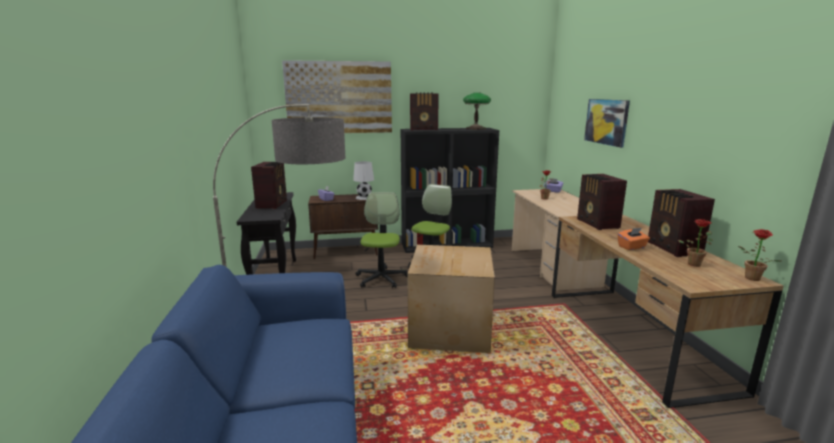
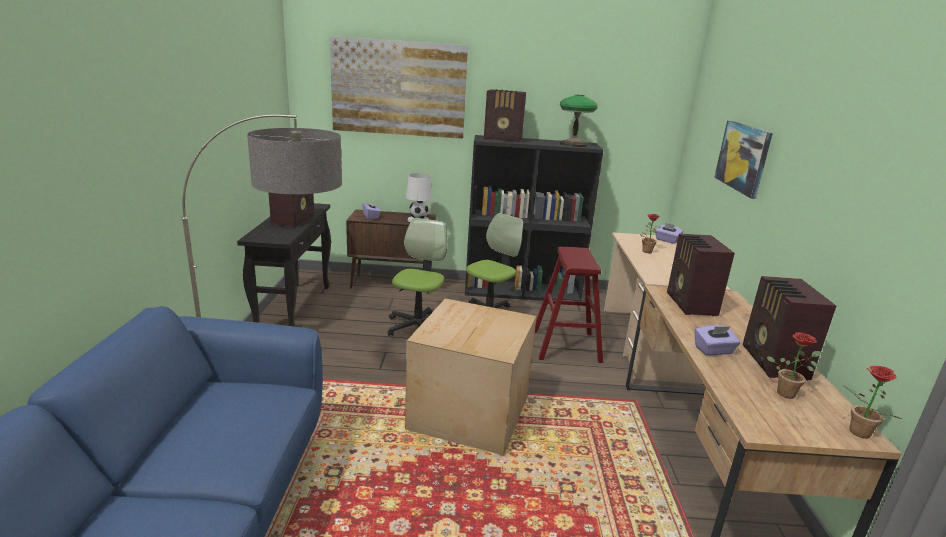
camera: 10 degrees right, 5 degrees up
(497, 276) = (566, 345): none -> red stool
(632, 247) = (714, 350): orange tissue box -> purple tissue box

